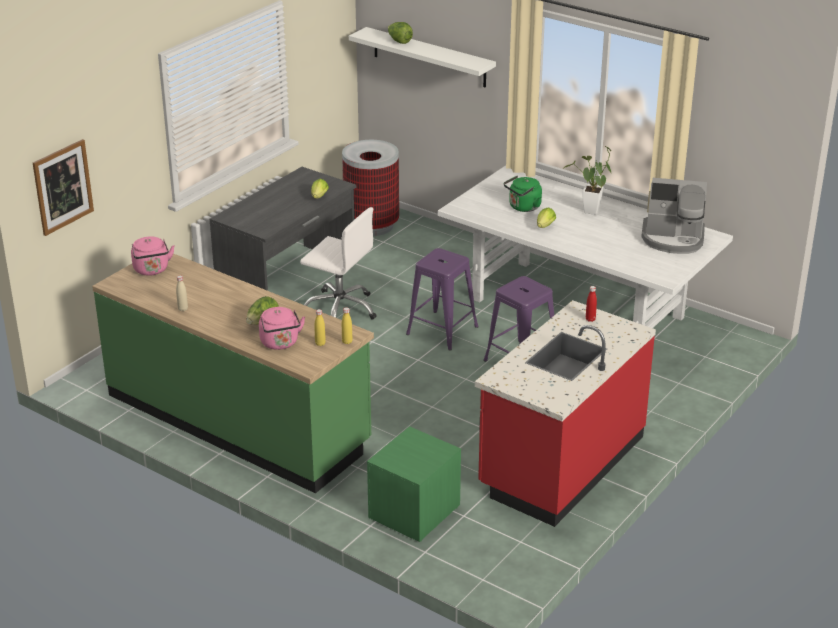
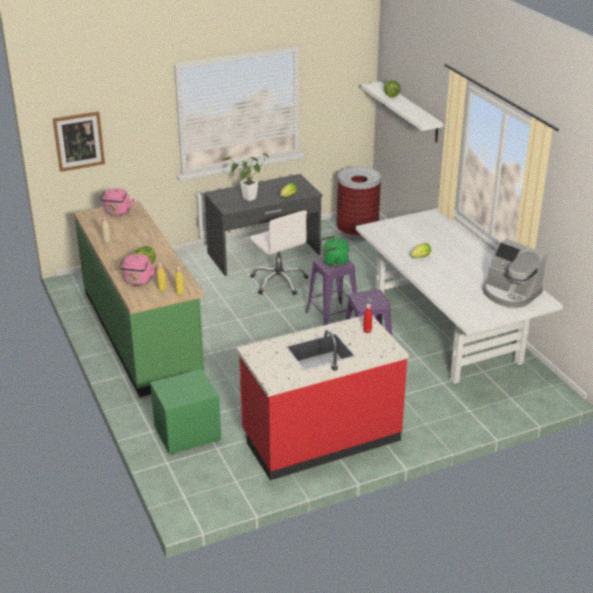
camera: 30 degrees right, 0 degrees up
(523, 207) = (419, 240): green kettle -> green kettle (333, 262)
(590, 213) = (465, 257): potted plant -> potted plant (247, 199)

